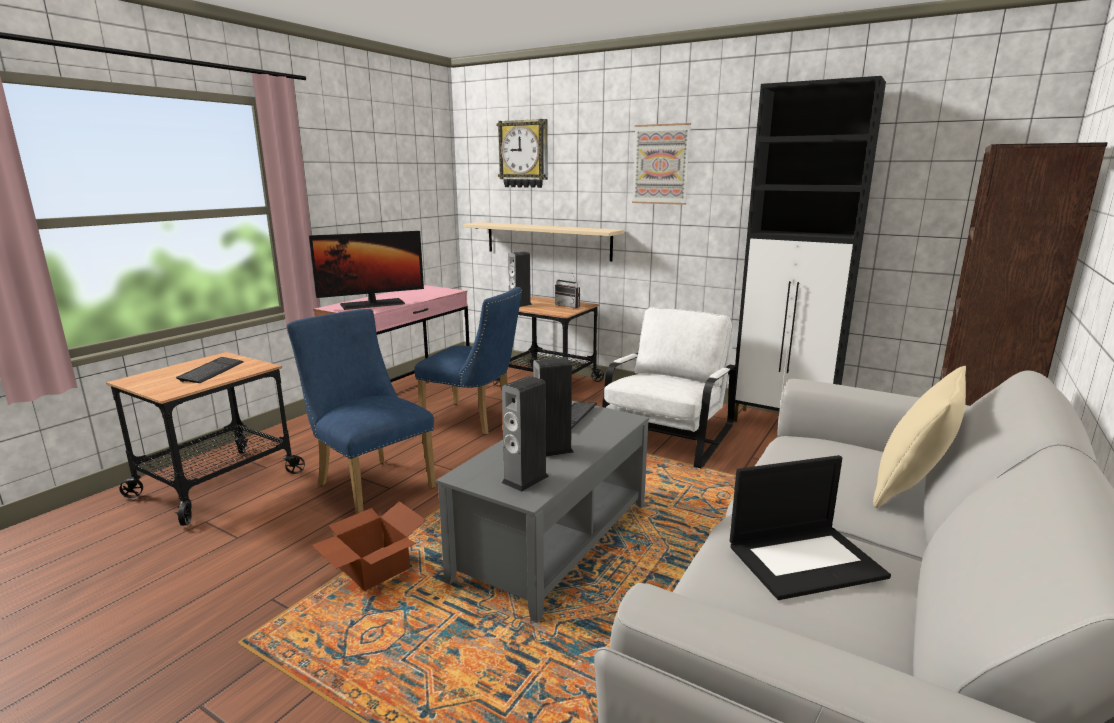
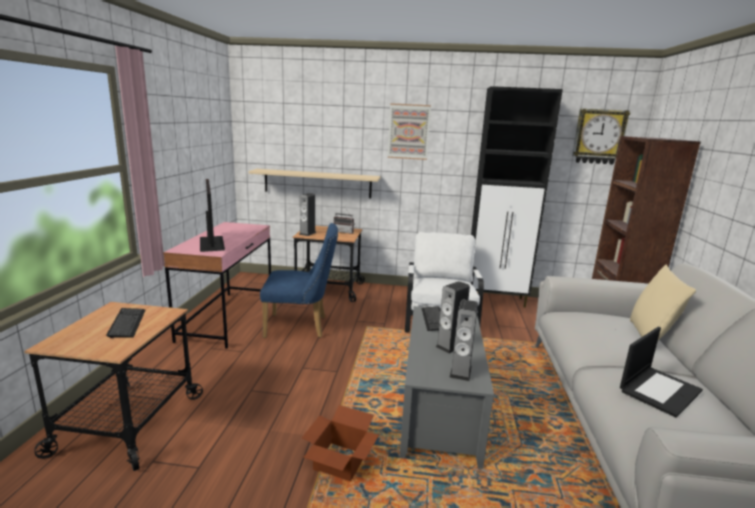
camera: 25 degrees left, 0 degrees up
(370, 483) = (269, 394): blue chair -> none
(372, 304) = (212, 244): monitor -> monitor turned 60 degrees counterclockwise
(524, 154) = (297, 118): wall clock -> wall clock (598, 136)

